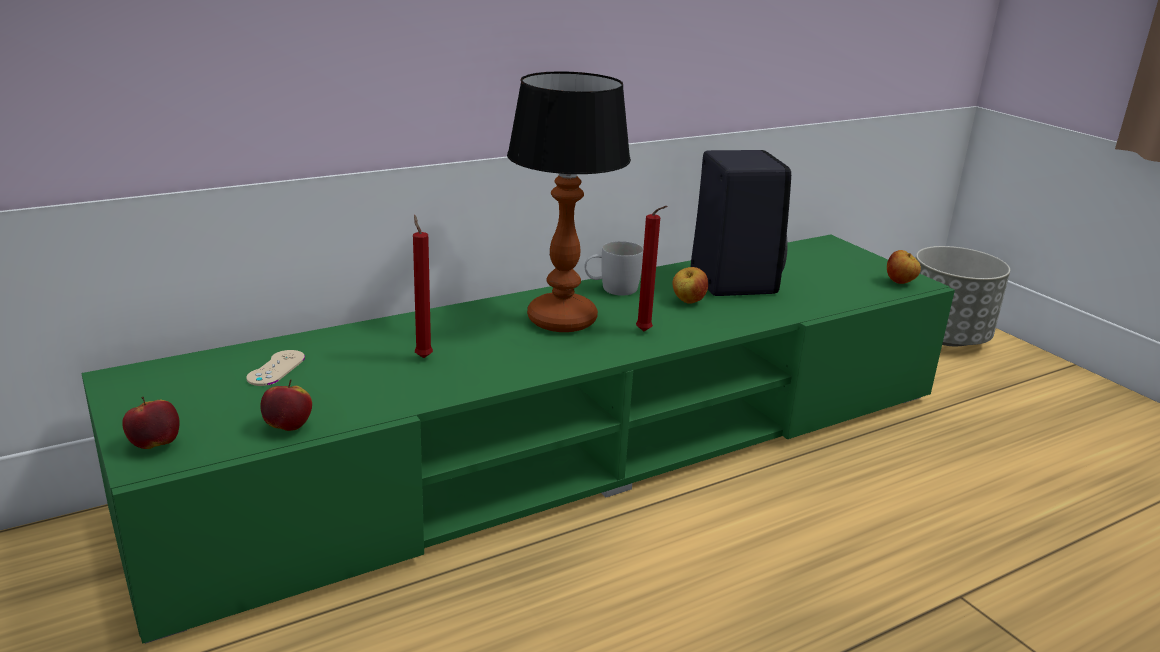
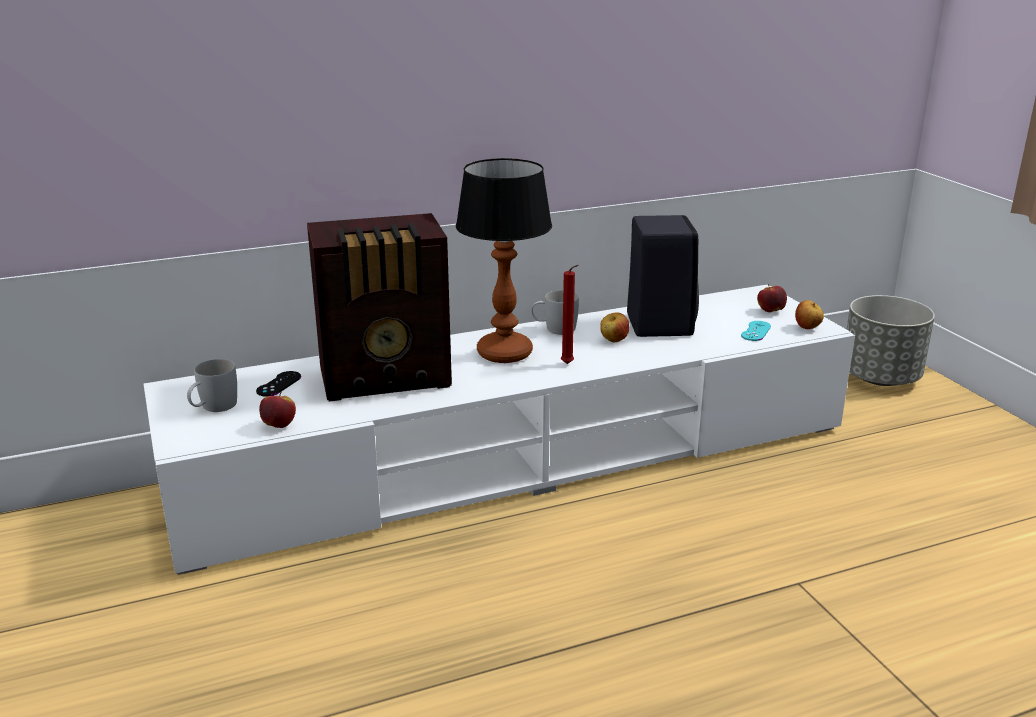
camera: 10 degrees right, 0 degrees up
(155, 445) = (187, 434): apple -> apple (770, 311)
(189, 404) = (213, 408): none -> white mug
(276, 368) = (279, 384): beige game controller -> black game controller
(423, 356) = (388, 378): red candle -> radio
(575, 449) = (519, 458): green tv stand -> white tv stand
(845, 287) = (756, 331): none -> turquoise game controller

